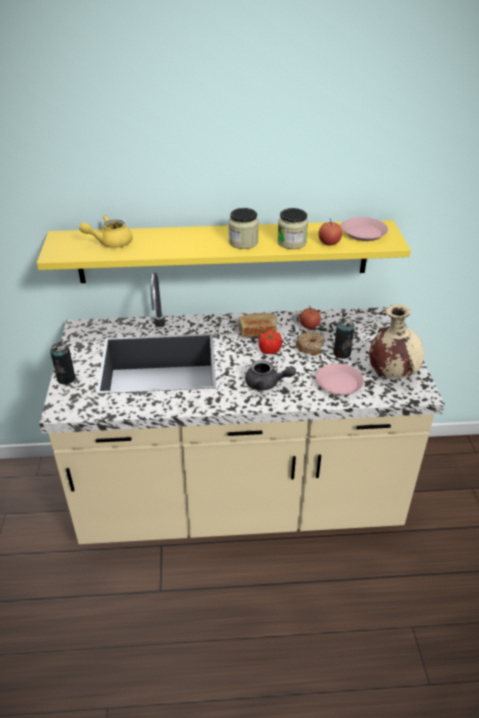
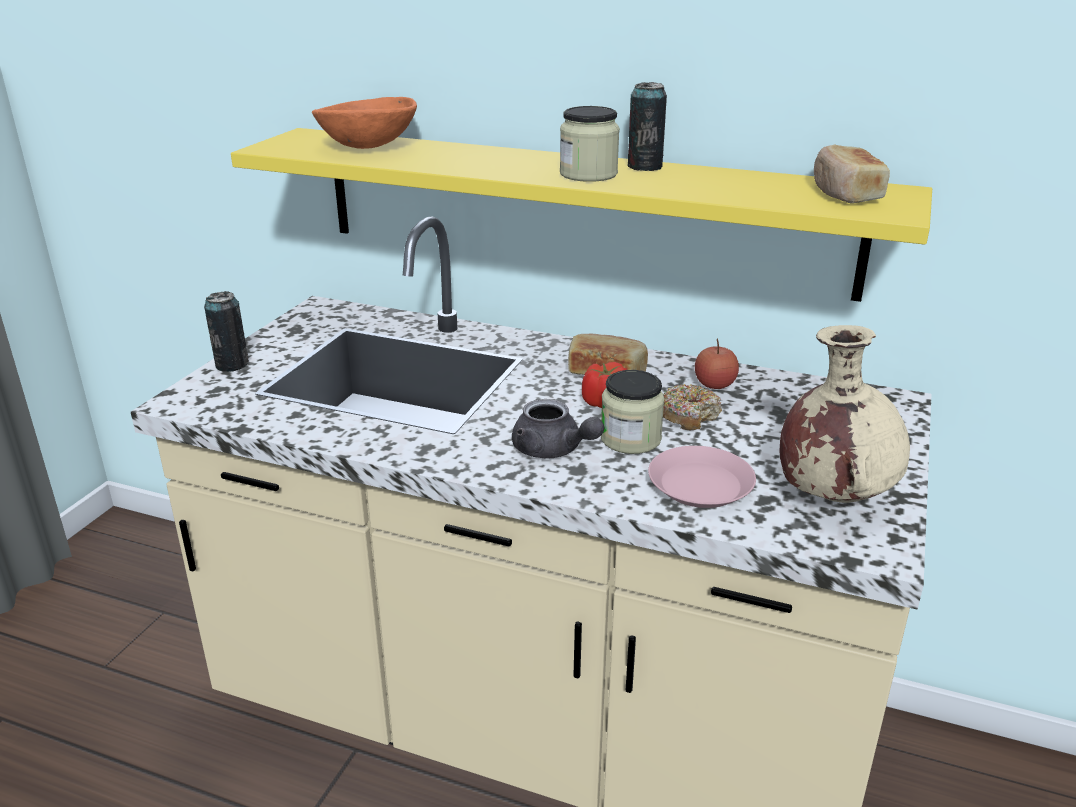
camera: 25 degrees right, 10 degrees down
(110, 242) = (367, 147): yellow teapot -> orange bowl
(292, 242) = (680, 185): jar -> jar (630, 439)
(329, 243) = (755, 195): apple -> none
(341, 353) = (746, 440): can -> can (644, 167)
(363, 233) = (844, 193): pink plate -> bread

